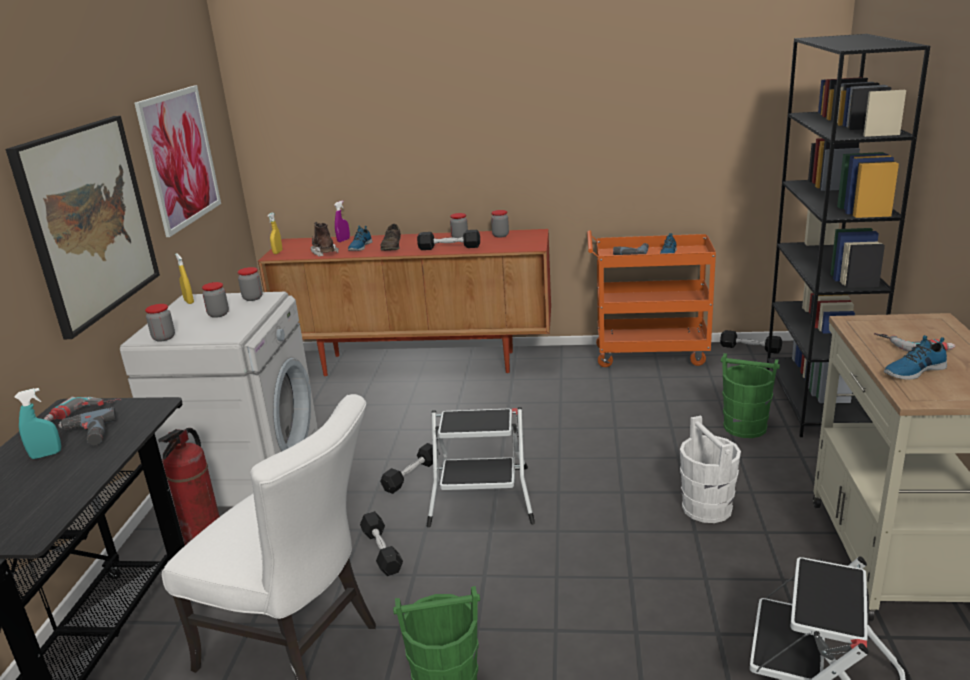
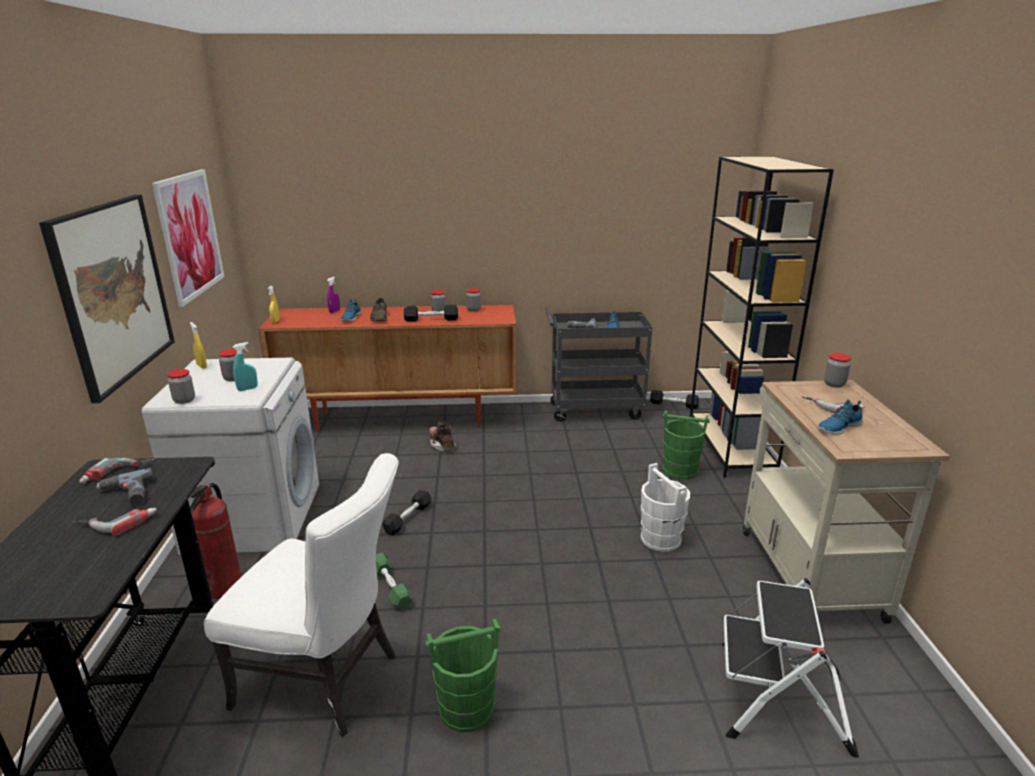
camera: 10 degrees left, 0 degrees up
(46, 455) = (87, 515): turquoise spray bottle -> turquoise spray bottle (247, 389)
(73, 461) = (117, 520): none -> power drill
(252, 298) = (263, 363): jar -> jar (834, 384)
(324, 251) = (319, 321): brown boot -> brown boot (441, 444)
(382, 551) = (391, 588): black dumbbell -> green dumbbell
(482, 497) = (473, 535): step ladder -> none
(647, 356) = (592, 412): orange cart -> grey cart
(816, 400) = (731, 447): black bookcase -> beige bookcase

